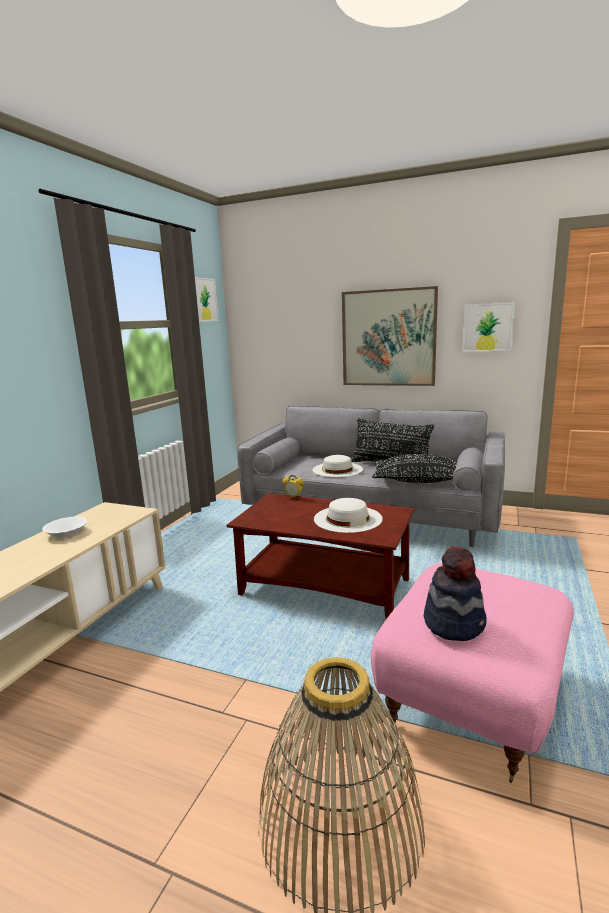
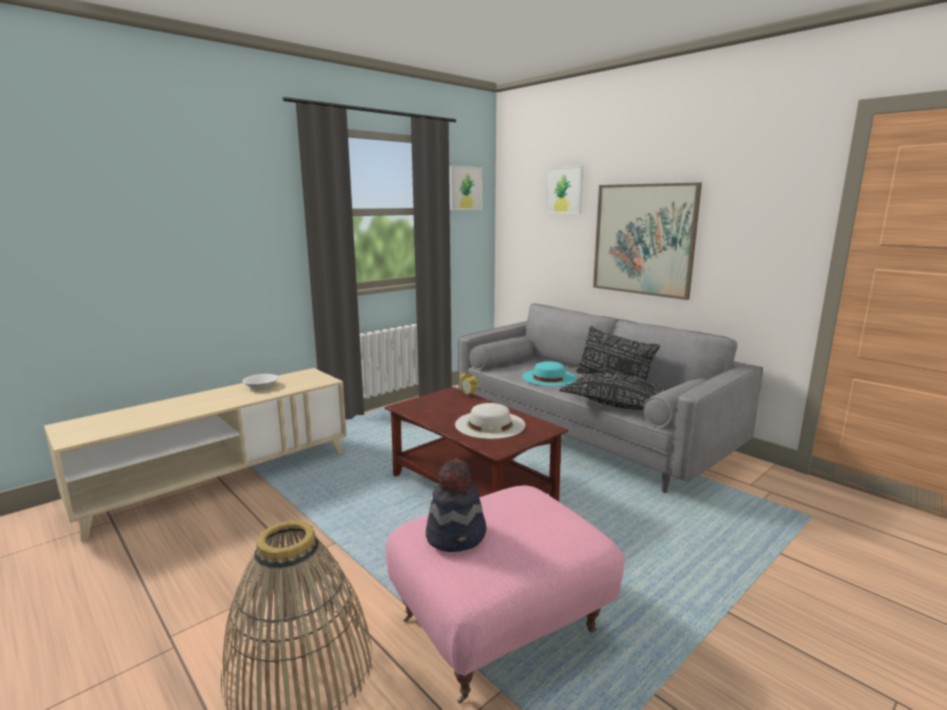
camera: 25 degrees right, 0 degrees up
(337, 469) = (549, 377): white hat -> turquoise hat
(488, 327) = (756, 235): picture -> picture (564, 190)

